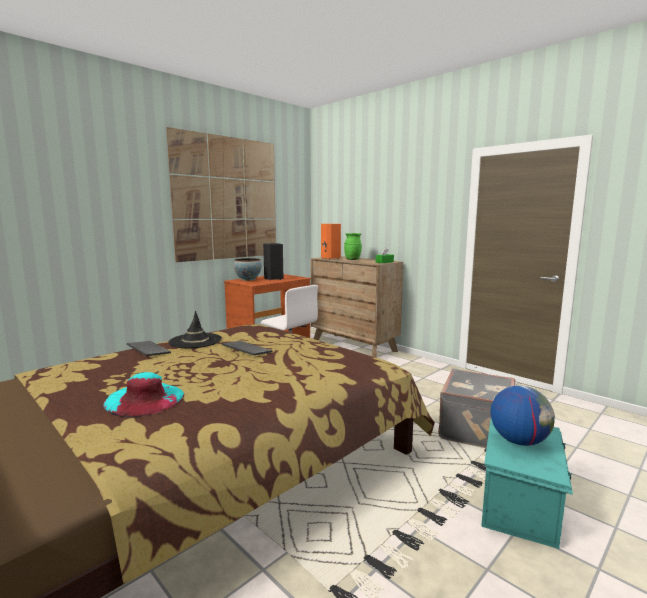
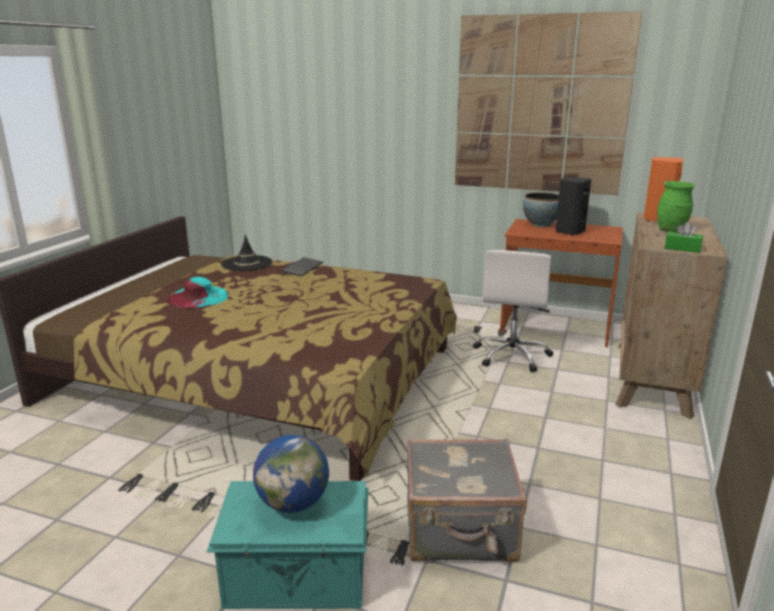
camera: 65 degrees right, 10 degrees up
(195, 341) = (341, 274): black hat -> black hat (247, 263)
(245, 349) = (334, 296): keyboard -> none

